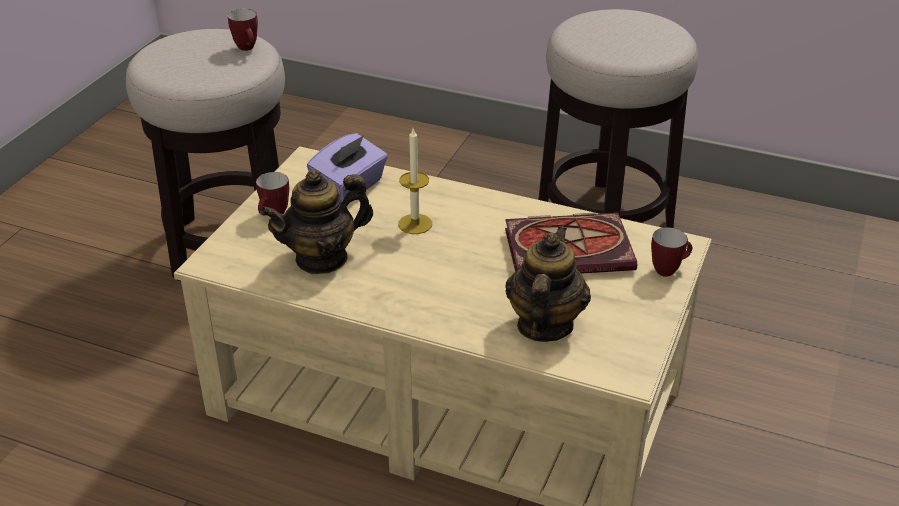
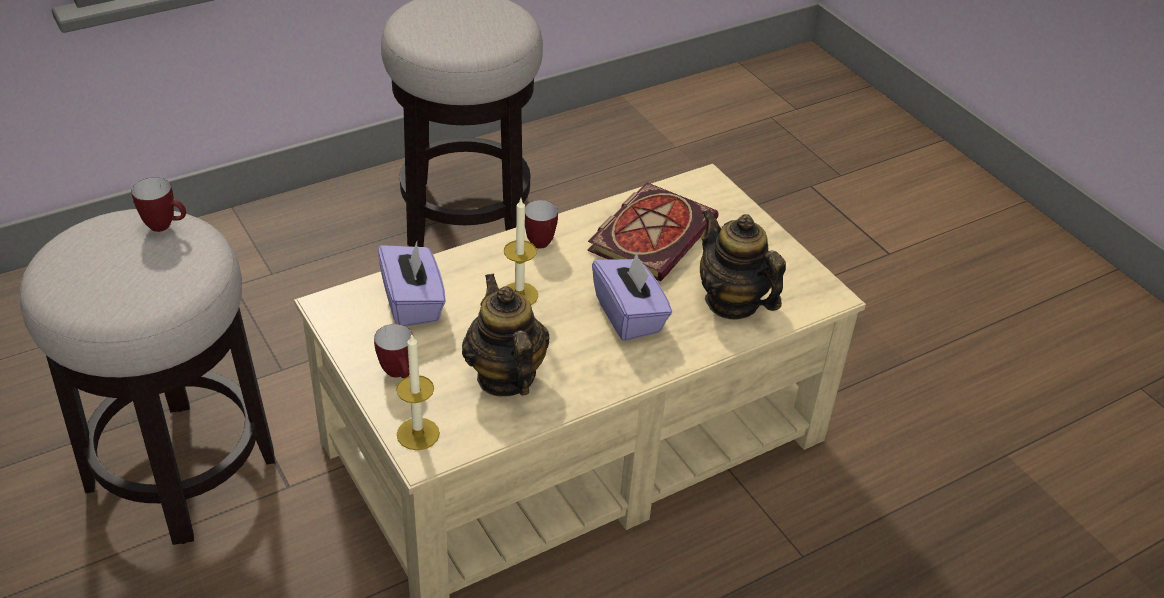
camera: 55 degrees left, 5 degrees up
(225, 250) = (418, 434): none -> candle
(322, 258) = (505, 376): teapot -> teapot turned 150 degrees clockwise
(458, 282) = (629, 315): none -> purple tissue box
(669, 270) = (730, 204): mug -> mug (540, 240)

